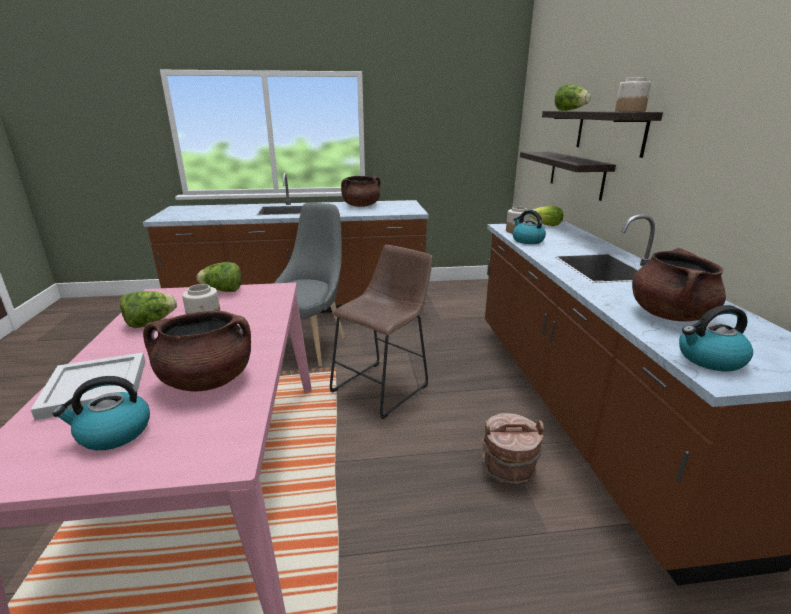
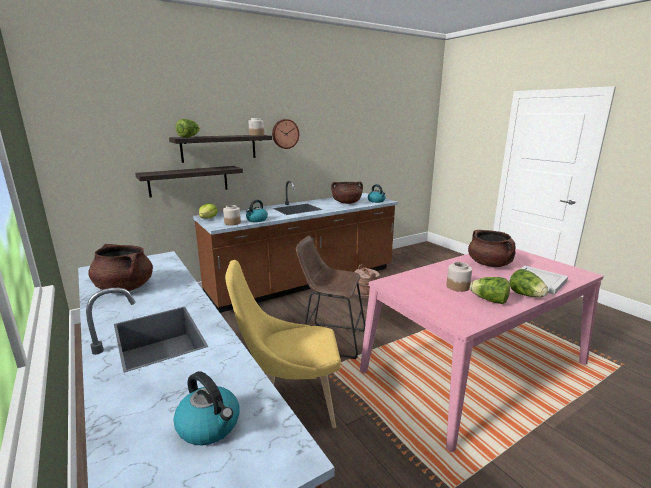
camera: 115 degrees left, 5 degrees down
(113, 433) = (535, 266): kettle -> kettle (210, 426)
(223, 290) = (417, 300): lettuce -> lettuce (526, 295)
(309, 344) = (290, 404): grey chair -> yellow chair
(701, 113) = (285, 134): none -> wall clock

